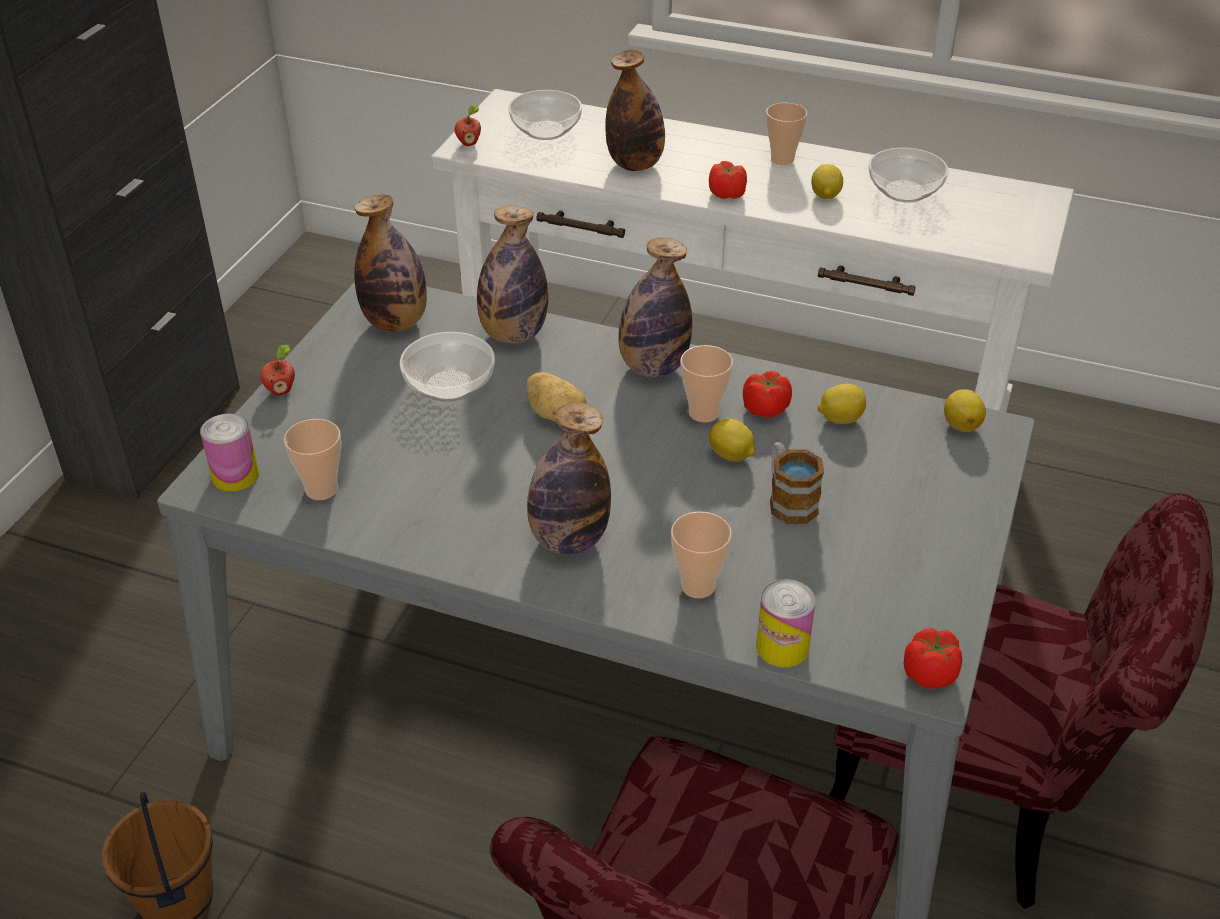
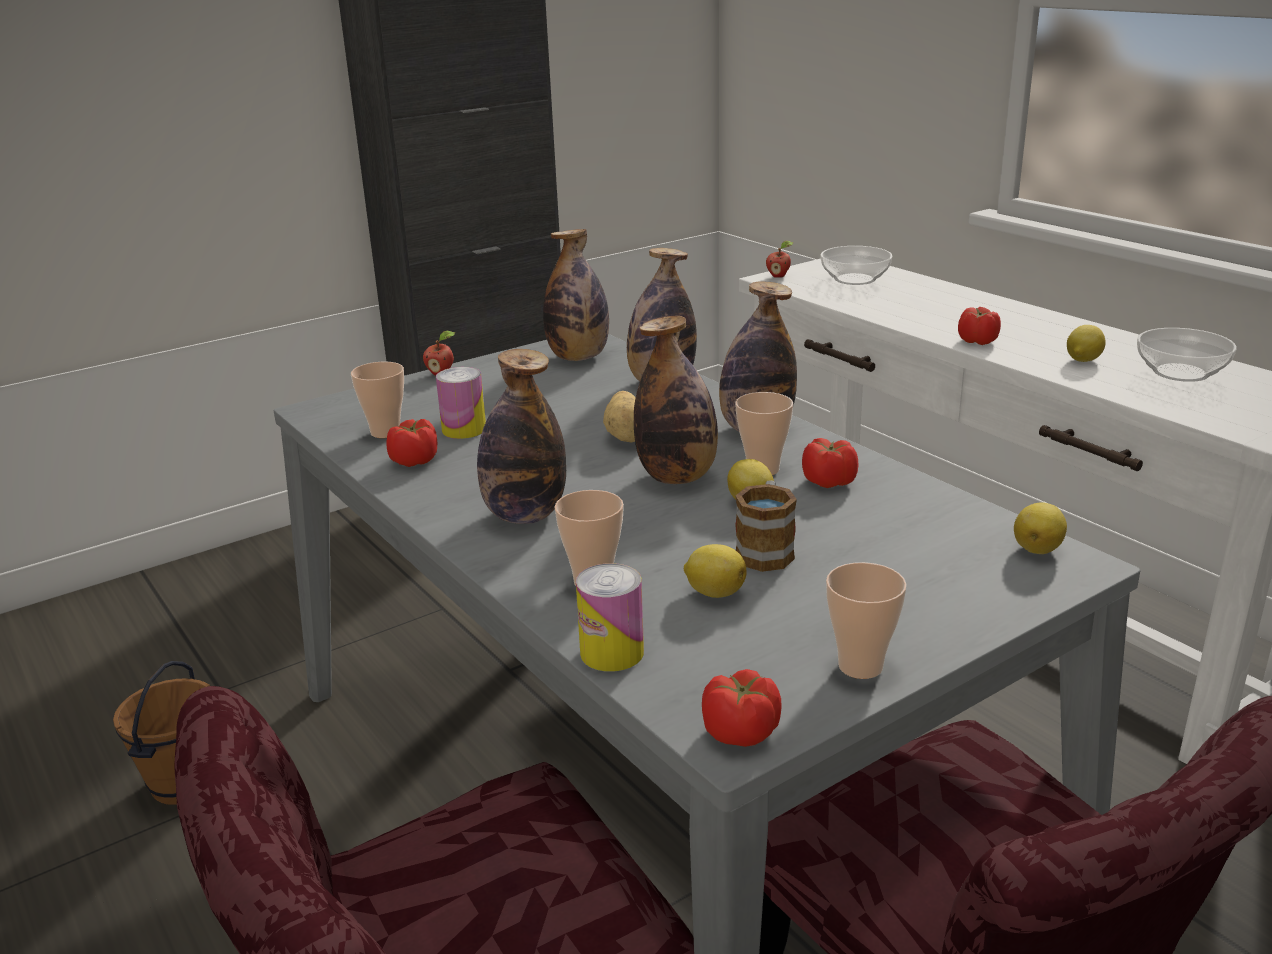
camera: 35 degrees right, 15 degrees down
(235, 476) = (341, 409): can -> can (464, 429)
(396, 515) = (415, 461): none -> tomato
(449, 387) = (566, 401): bowl -> none
(635, 164) = (910, 310): bottle -> bottle (677, 477)
(782, 159) = (1065, 330): cup -> cup (860, 666)
(839, 419) = (899, 508): lemon -> lemon (714, 592)

